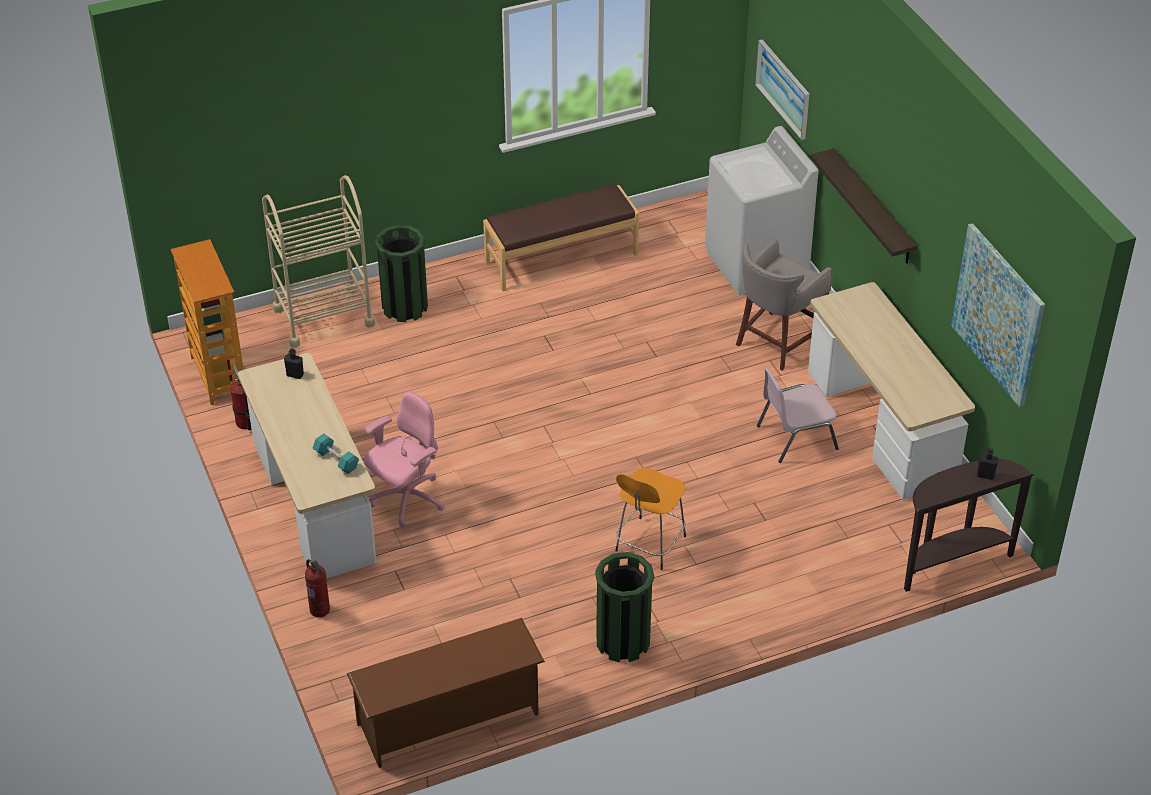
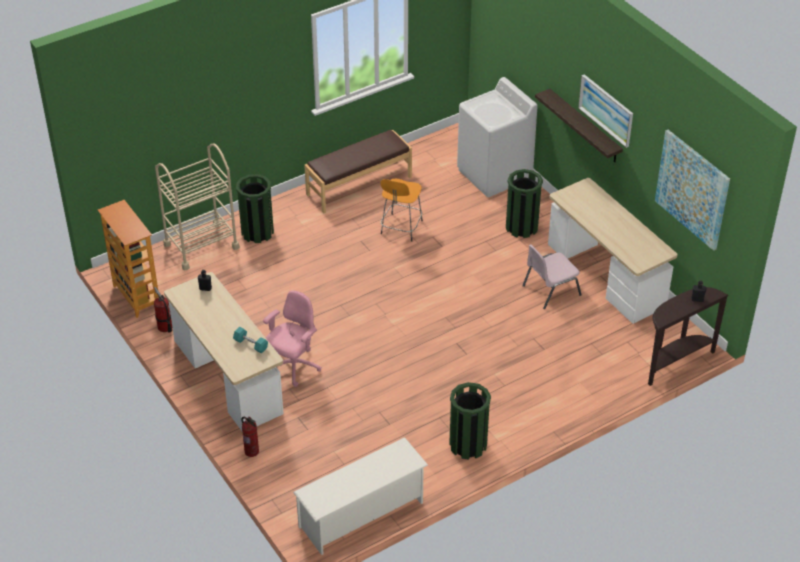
camera: 10 degrees left, 0 degrees up
(449, 719) = (361, 515): brown shoe rack -> white shoe rack
(649, 545) = (469, 377): orange stool -> orange stool (401, 228)
(776, 343) = (521, 227): grey stool -> green trash can
(783, 88) = (504, 51): picture -> picture (606, 110)

